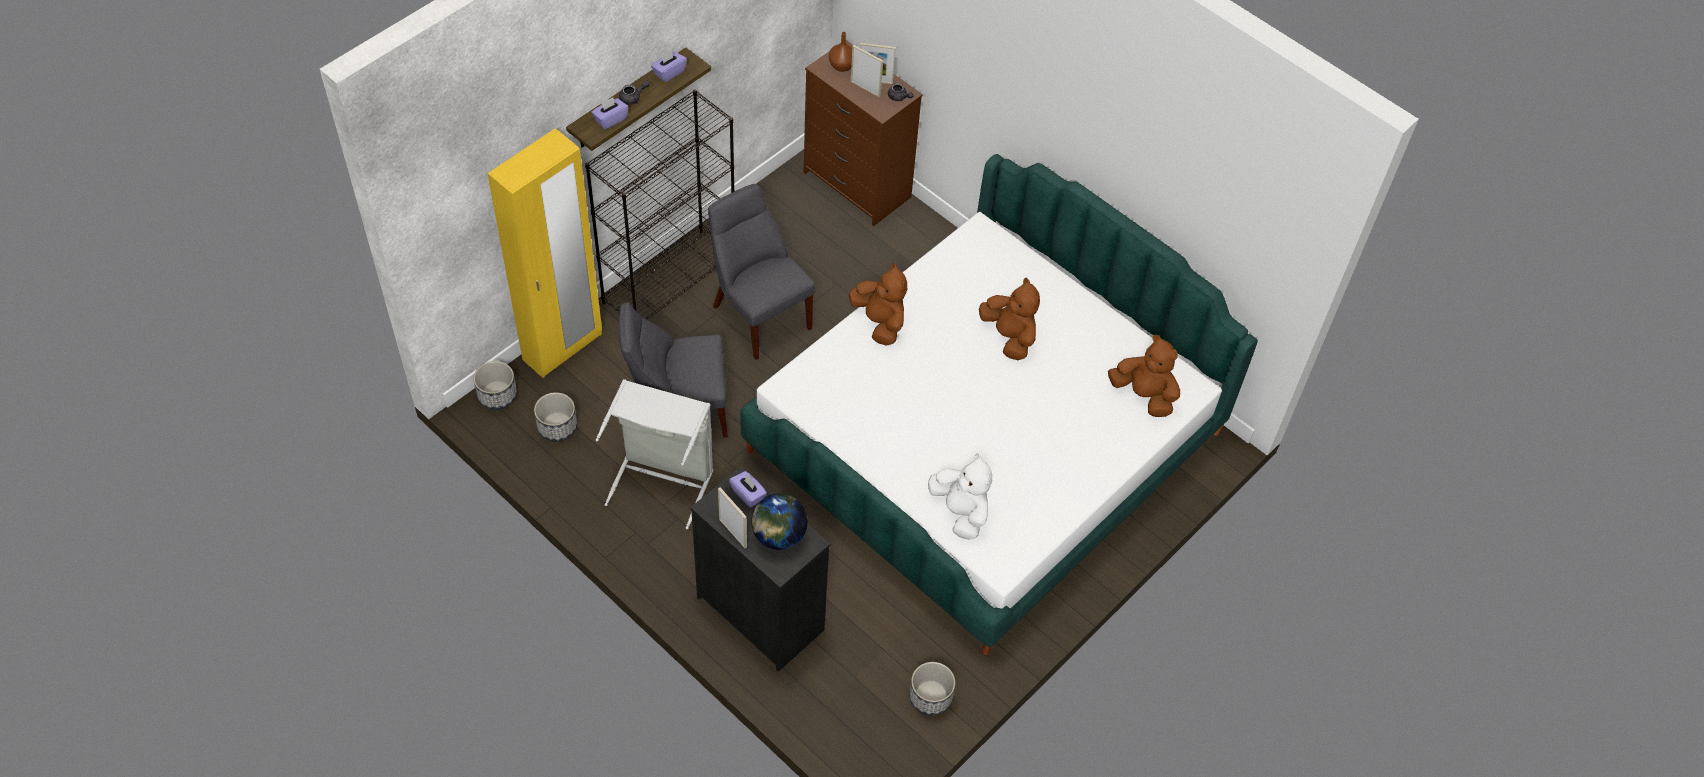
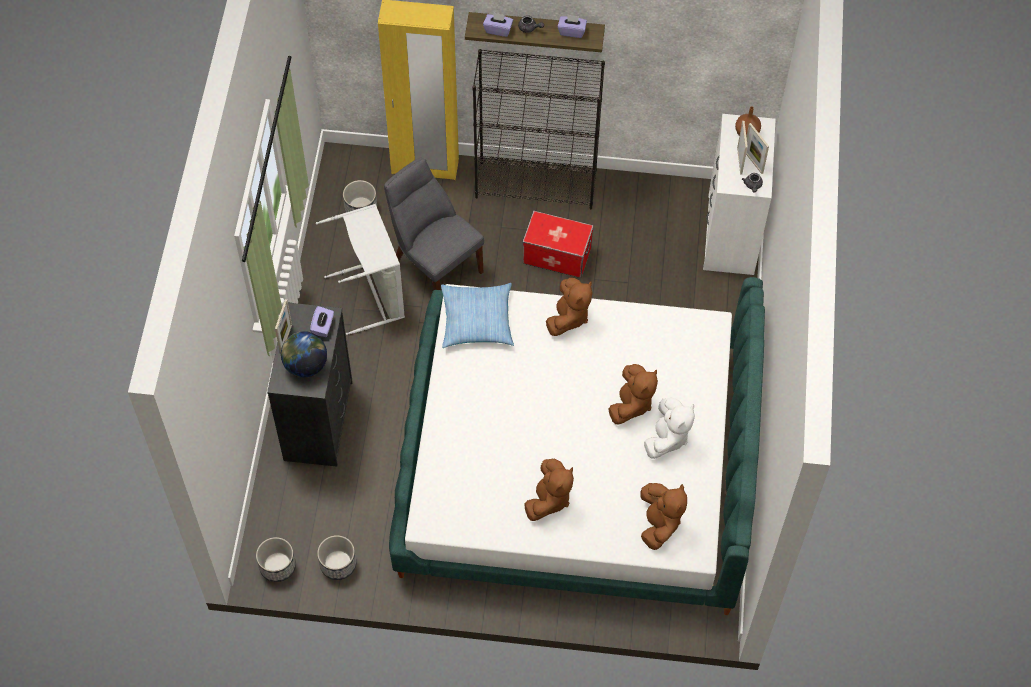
camera: 55 degrees right, 5 degrees up
(497, 396) = (355, 160): planter -> planter (277, 566)
(758, 314) = (557, 255): grey chair -> storage box
(819, 390) = (477, 320): none -> pillow
(856, 185) = (730, 234): brown dresser -> white dresser
(960, 512) = (450, 469): white plush toy -> white plush toy (667, 437)
(1054, 458) = (549, 499): none -> brown plush toy

